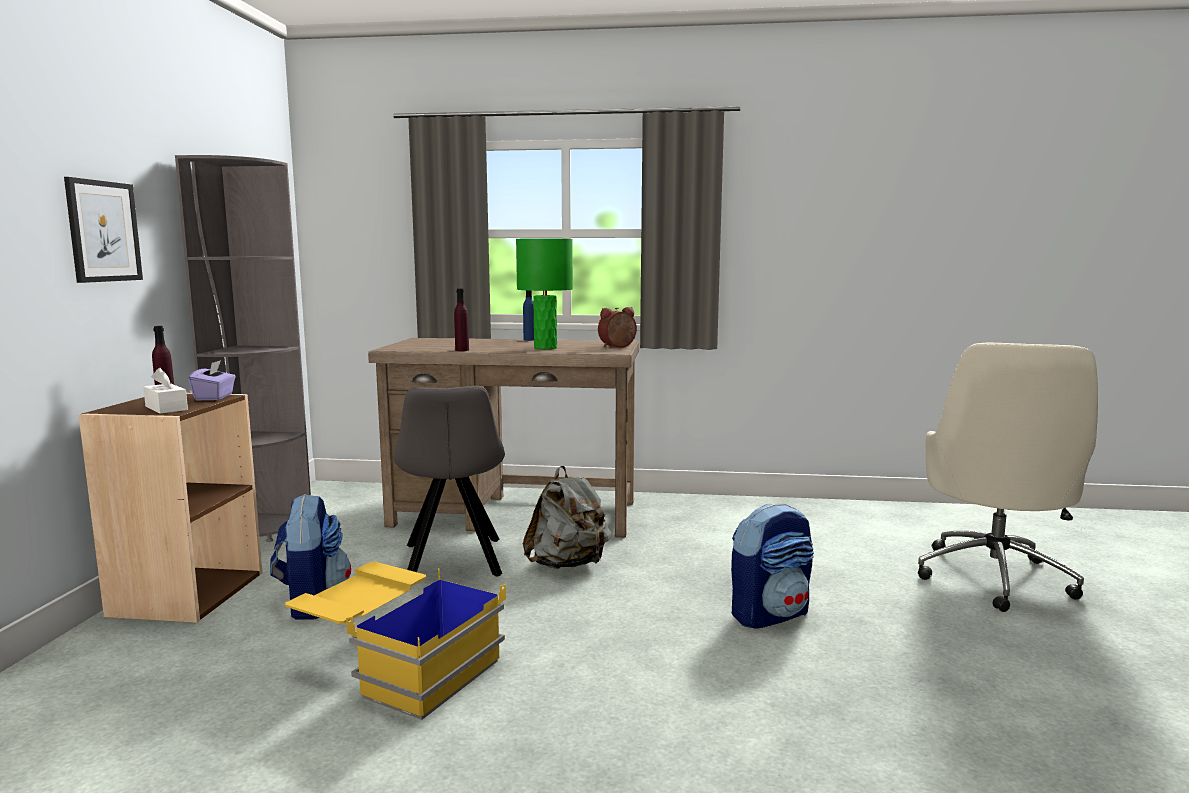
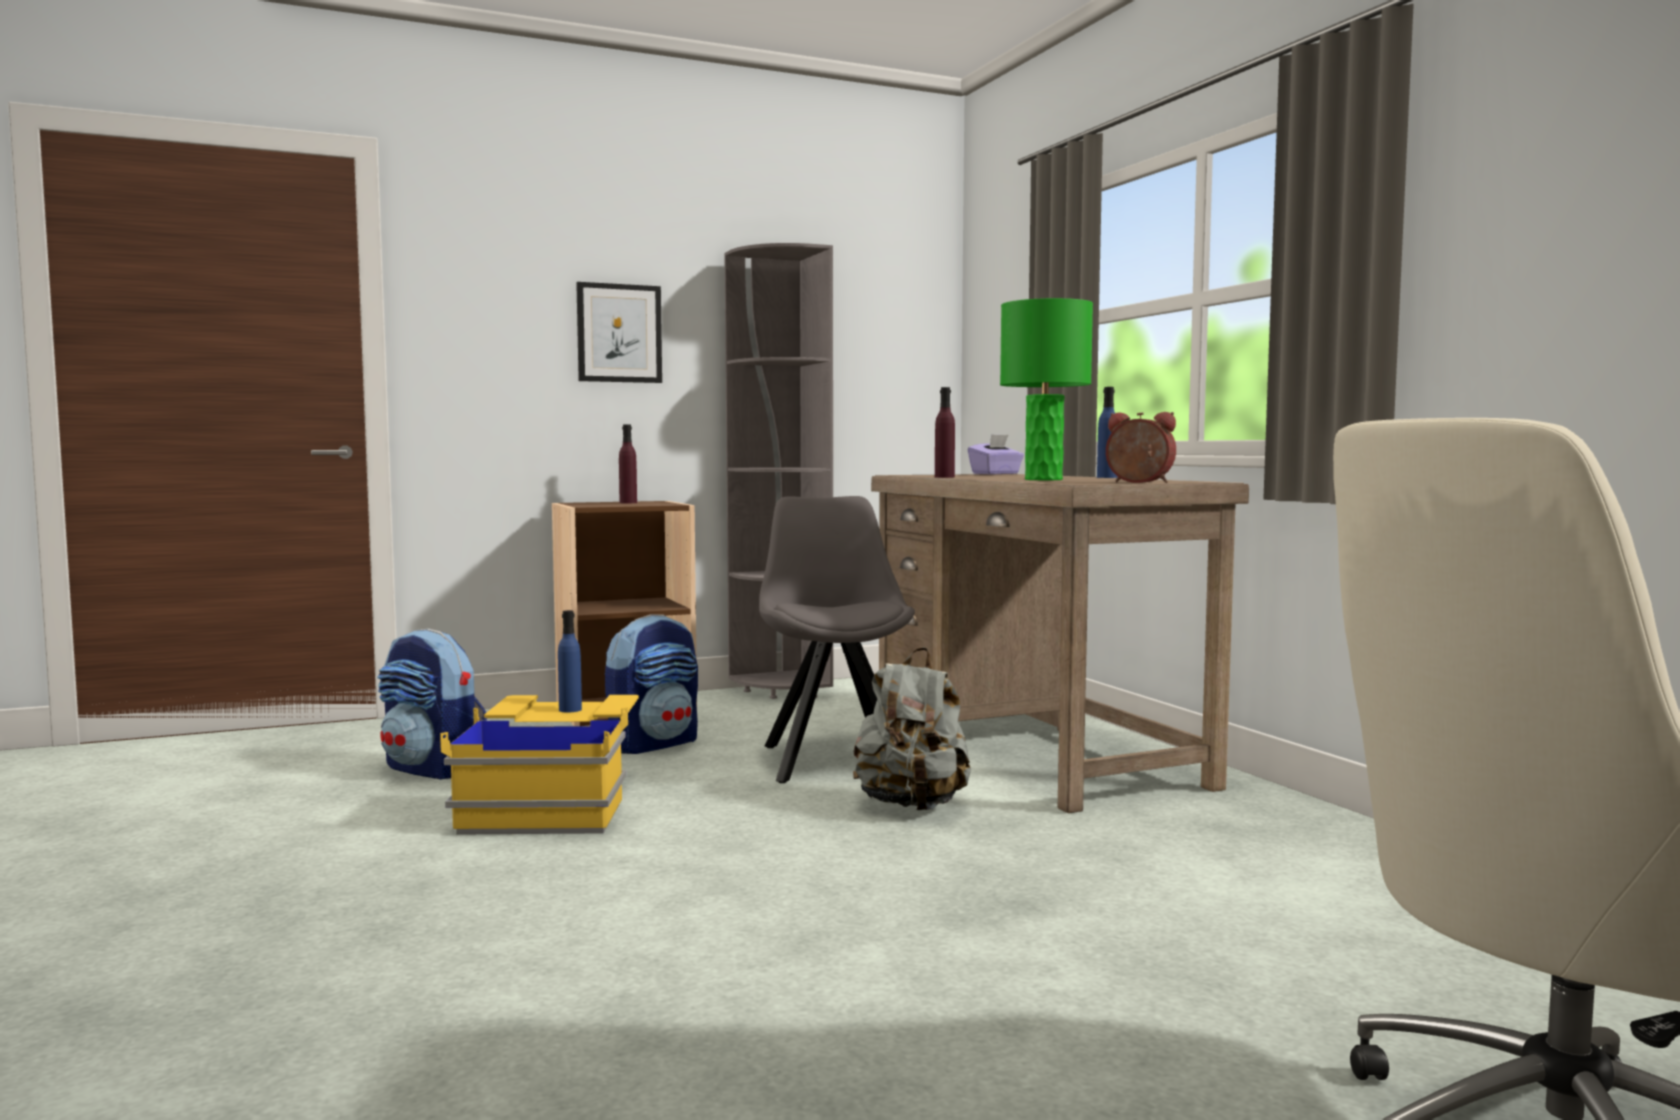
camera: 60 degrees right, 5 degrees down
(166, 408) = (598, 504): white tissue box -> none
(214, 397) = (664, 504): purple tissue box -> purple tissue box (996, 474)
(360, 591) = (570, 709): none -> blue bottle
(453, 560) = (835, 760): grey chair -> grey chair turned 120 degrees clockwise
(770, 614) = (931, 950): backpack -> backpack (433, 769)

